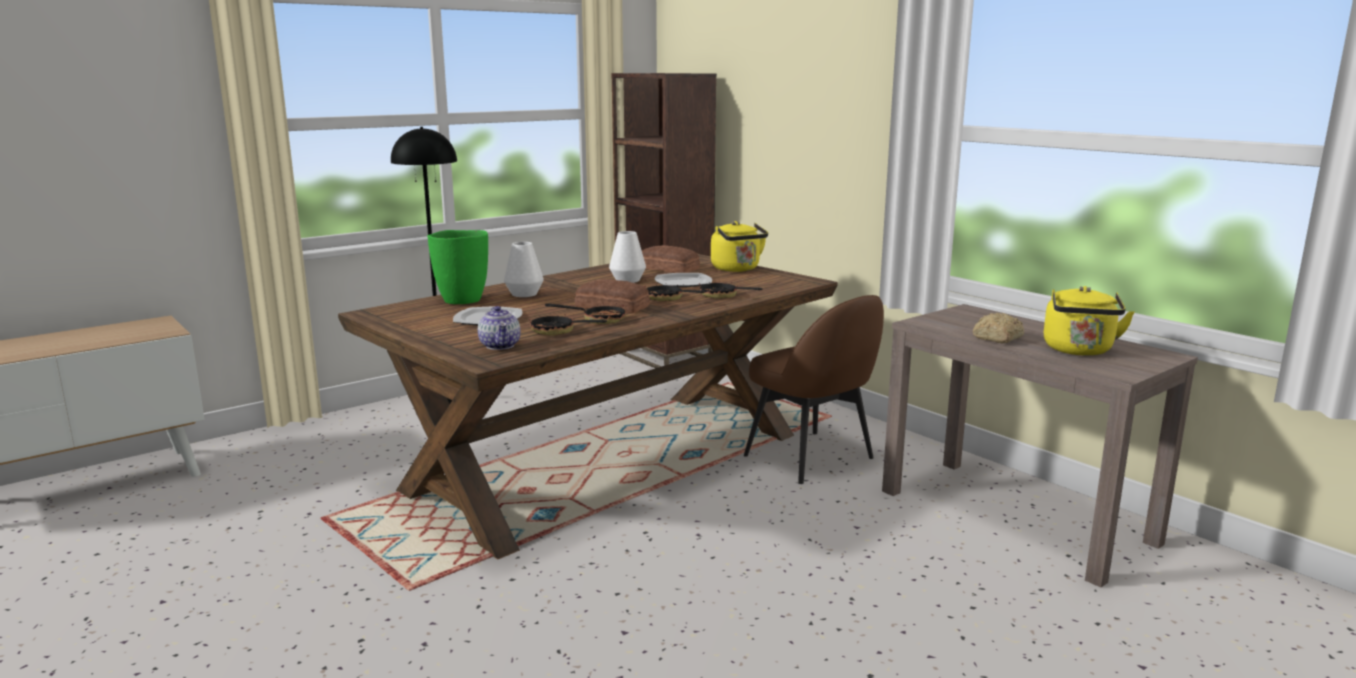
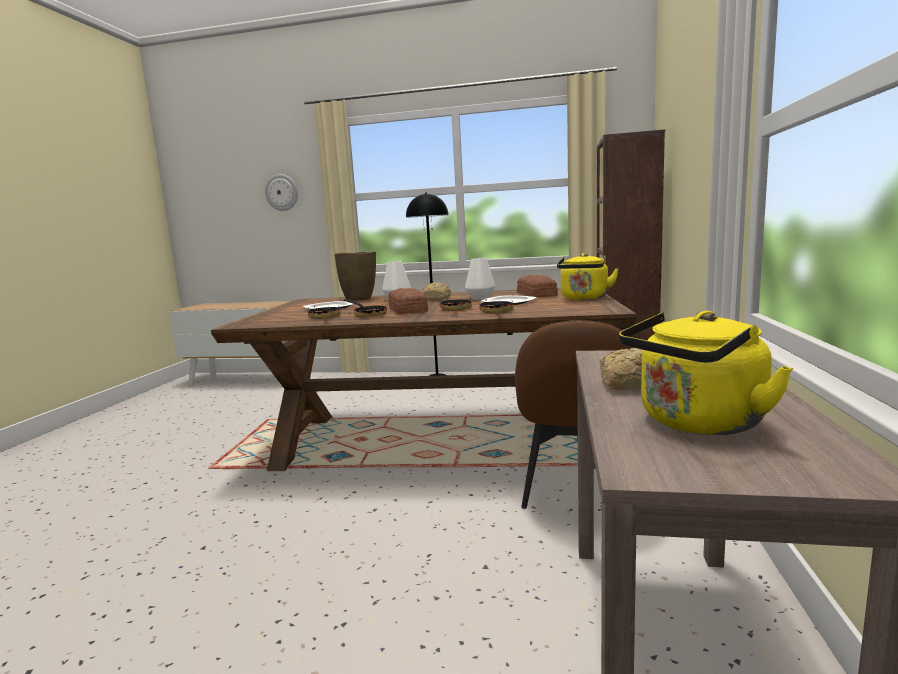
camera: 50 degrees right, 5 degrees down
(114, 112) = (282, 192): none -> wall clock
(462, 300) = (359, 299): green vase -> brown vase
(500, 346) = (275, 319): teapot -> none
(574, 286) = (437, 298): none -> bread

